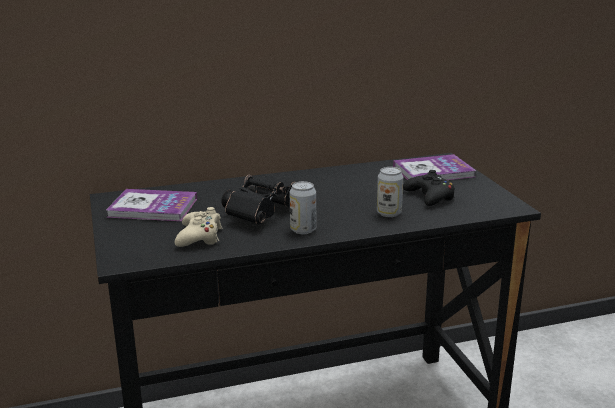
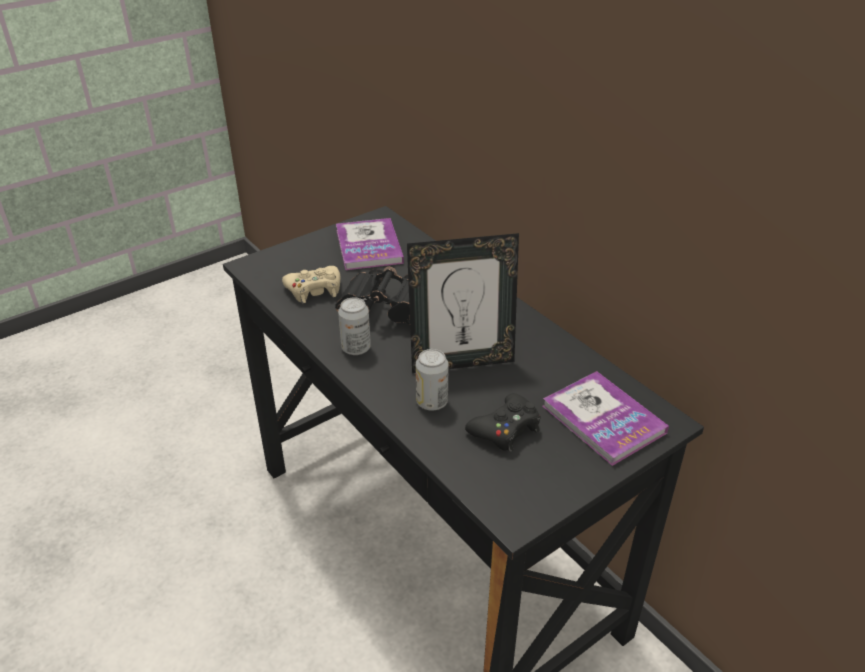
camera: 70 degrees right, 15 degrees up
(348, 198) = (461, 361): none -> picture frame

